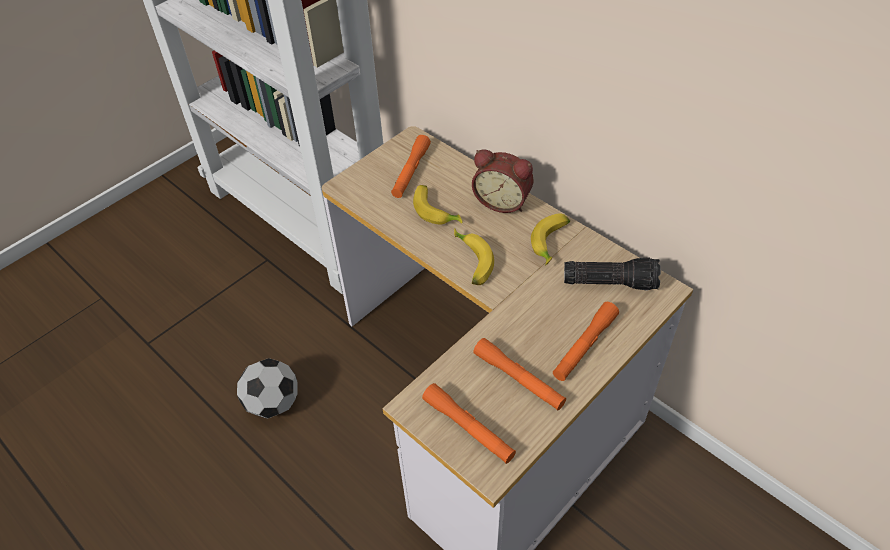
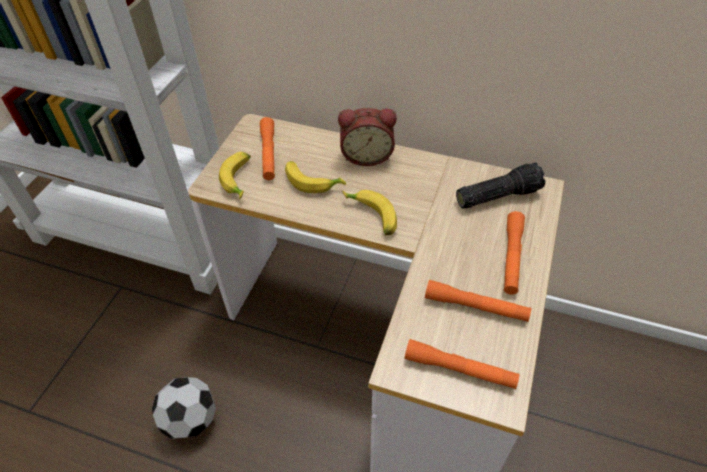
camera: 25 degrees left, 0 degrees up
(552, 244) = (431, 179): banana -> banana (240, 180)

